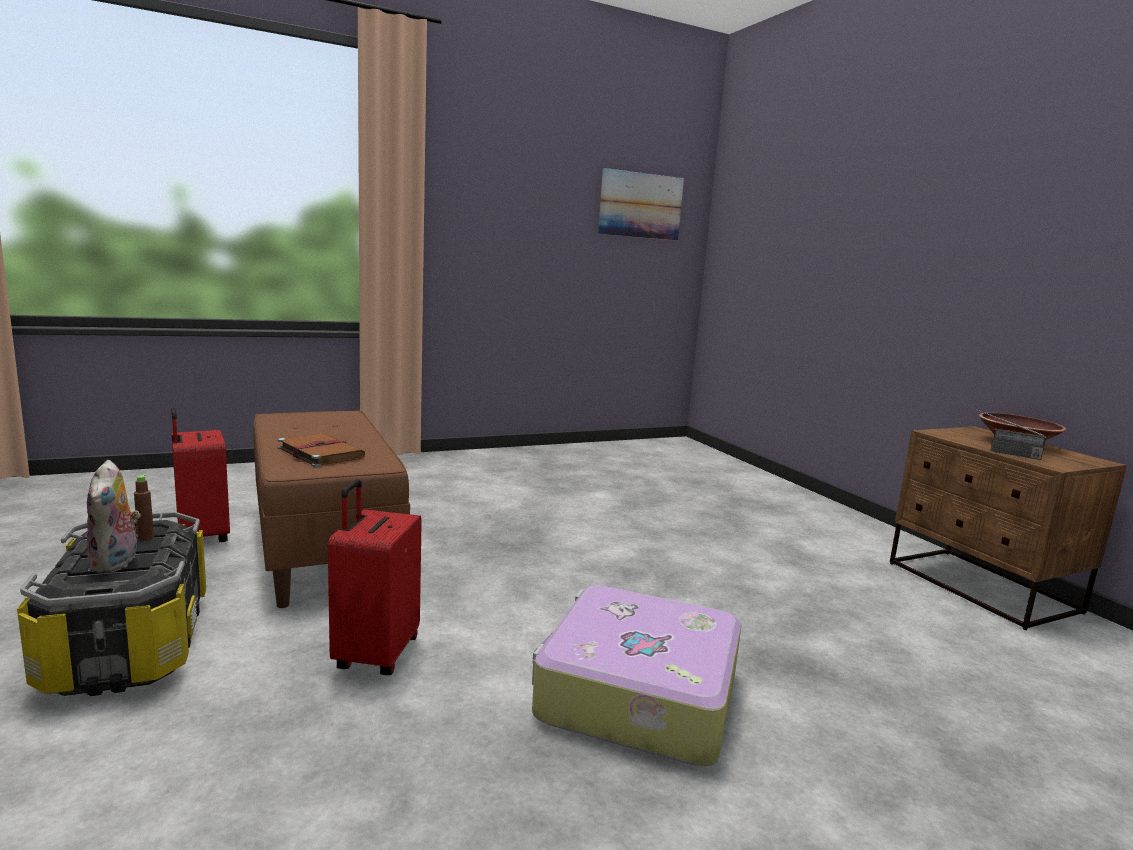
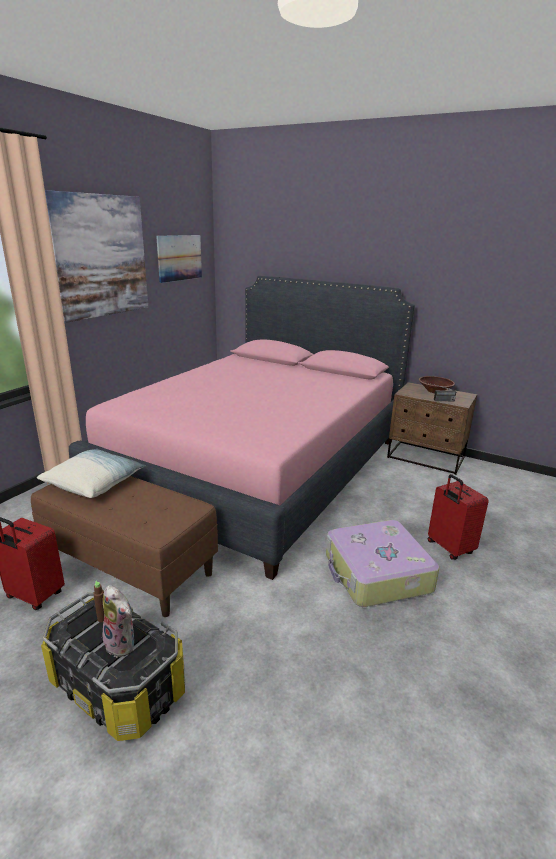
camera: 35 degrees left, 10 degrees up
(319, 452) = (145, 513): brown book -> none
(326, 422) = (94, 483): none -> pillow
(375, 654) = (254, 615): red suitcase -> red suitcase (449, 548)
(505, 181) = (100, 256): none -> picture
(635, 512) = (259, 468): none -> pink bed

